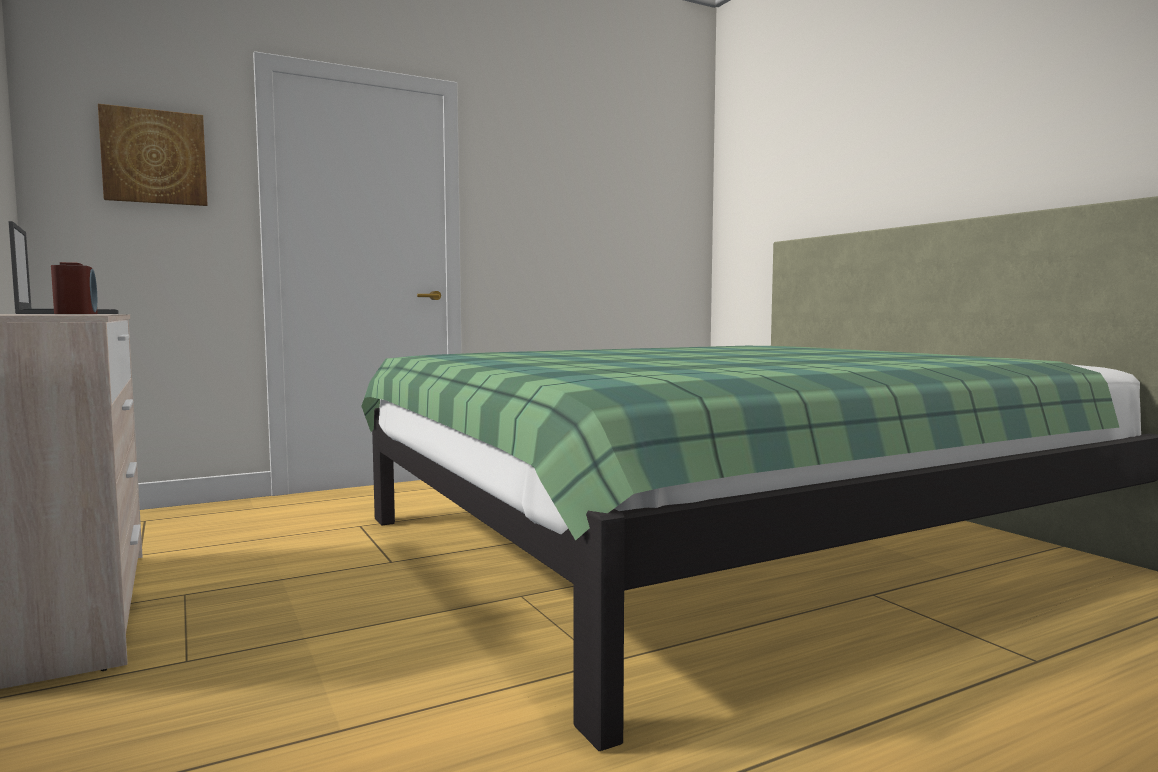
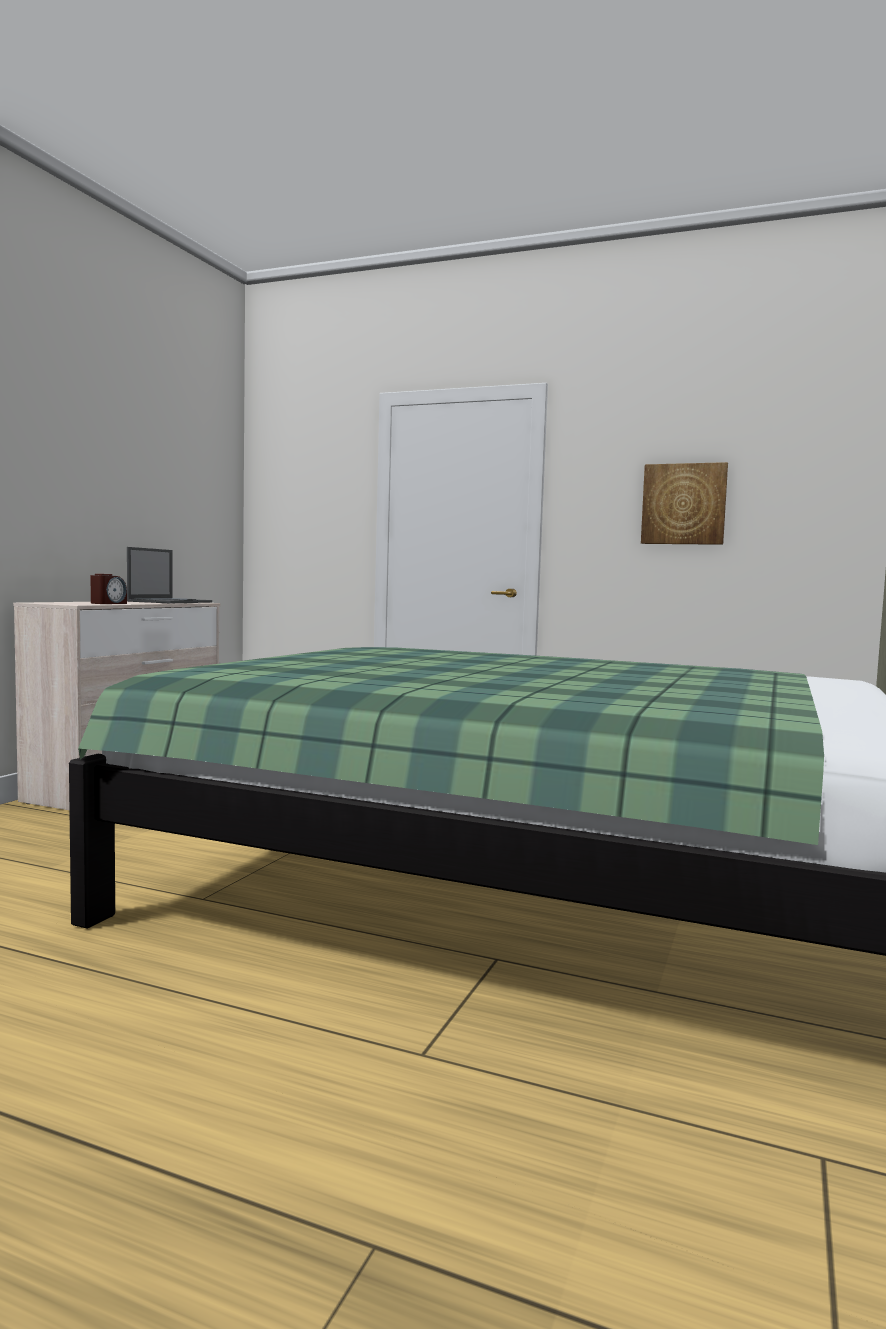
camera: 50 degrees right, 0 degrees up
(154, 157) = (314, 486): picture -> picture (684, 504)

